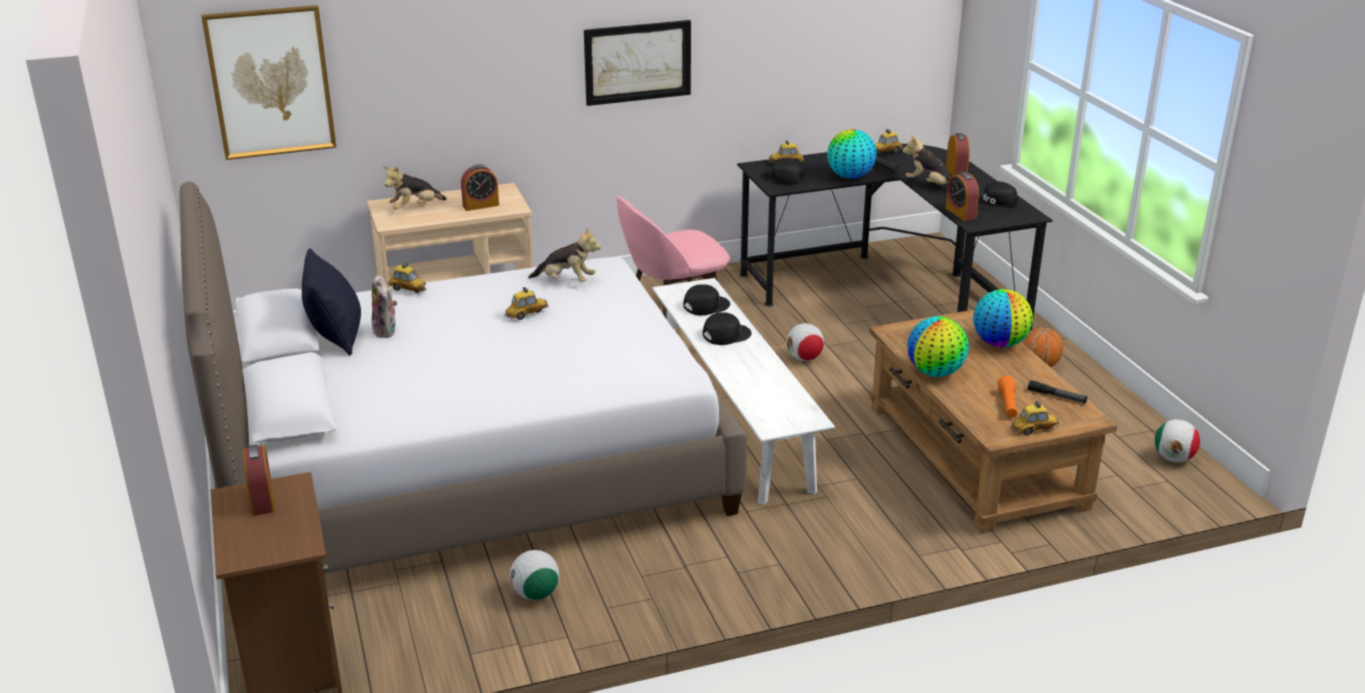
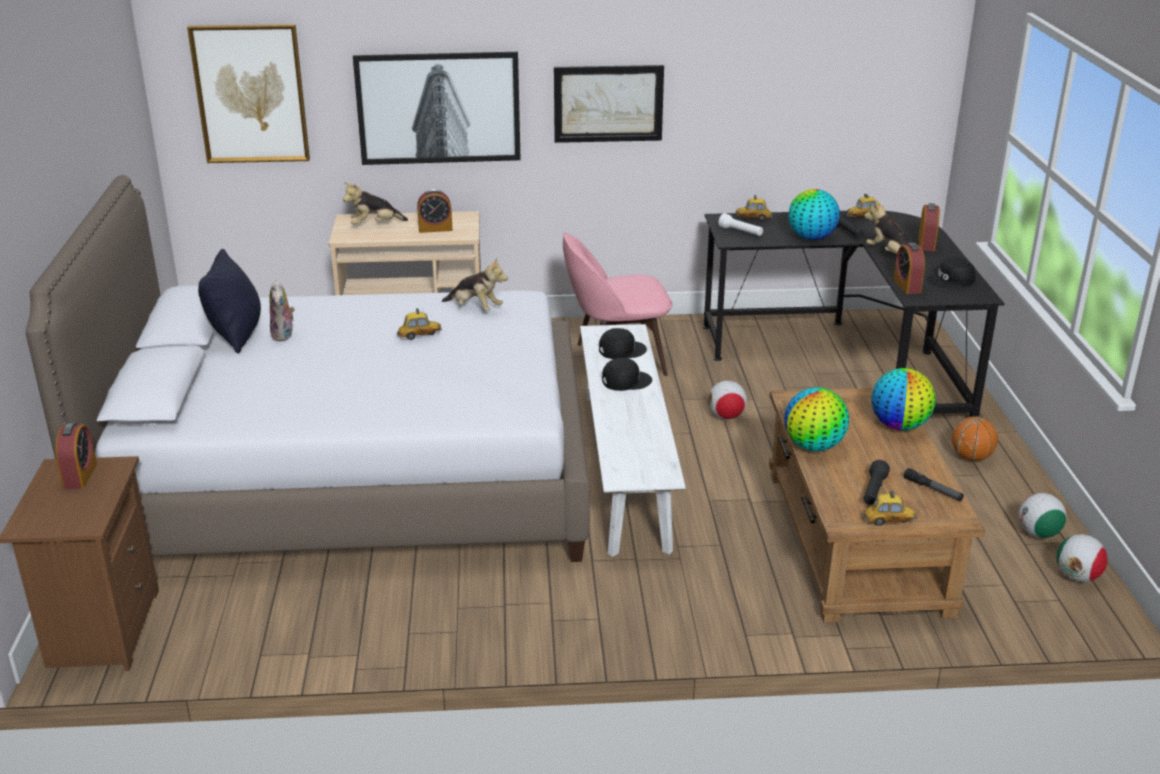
camera: 15 degrees right, 0 degrees up
(408, 290) = (326, 299): toy car -> none
(469, 80) = (438, 107): none -> picture
(535, 594) = (349, 608): football -> football (1038, 534)
(782, 178) = (740, 232): black cap -> white flashlight
(1007, 405) = (873, 491): orange flashlight -> black flashlight

